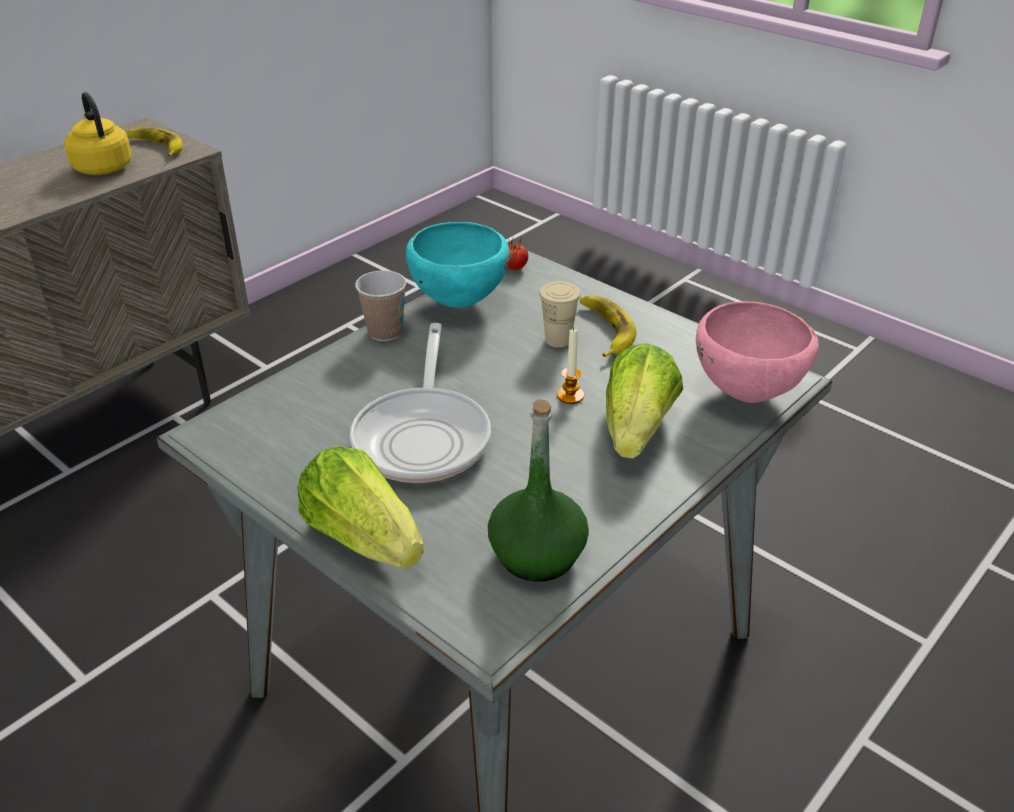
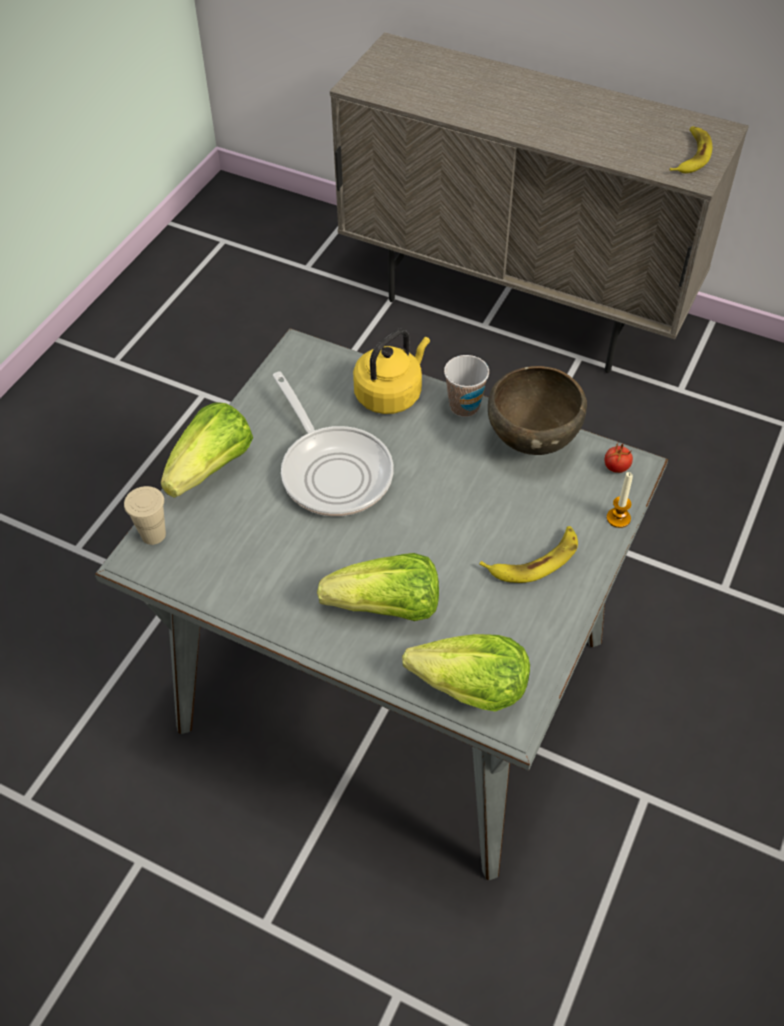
camera: 75 degrees right, 15 degrees up
(102, 166) = (632, 141): yellow kettle -> yellow kettle (391, 394)
(424, 436) = (333, 470): frying pan -> frying pan turned 105 degrees counterclockwise
(458, 303) = (532, 441): turquoise bowl -> brown bowl
(537, 555) = (217, 570): green bottle -> none
(558, 340) = (502, 527): beige cup -> beige cup (153, 534)
(570, 396) = (419, 552): candle -> candle (618, 518)
(747, 394) = (470, 688): pink bowl -> lettuce

